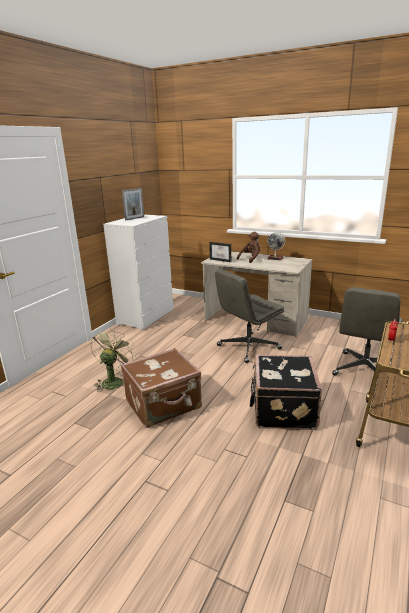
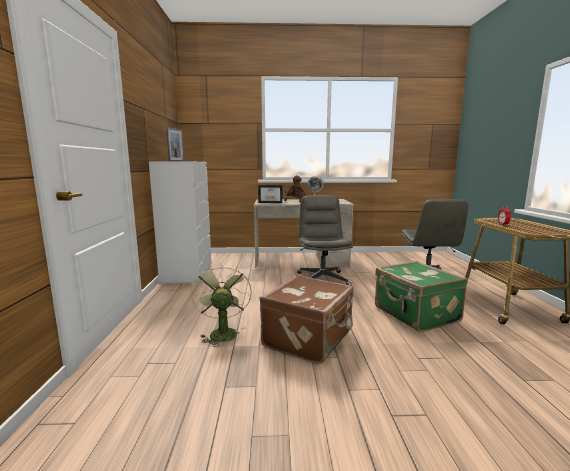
camera: 30 degrees left, 10 degrees down
(248, 347) = (322, 279): grey office chair -> grey office chair turned 150 degrees clockwise
(282, 409) = (415, 315): black suitcase -> green suitcase

